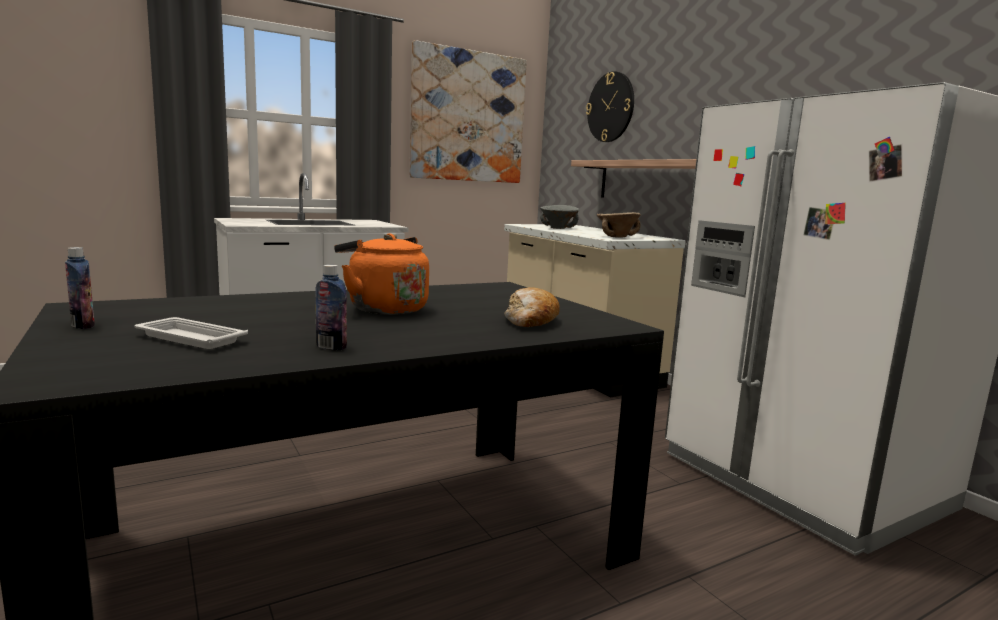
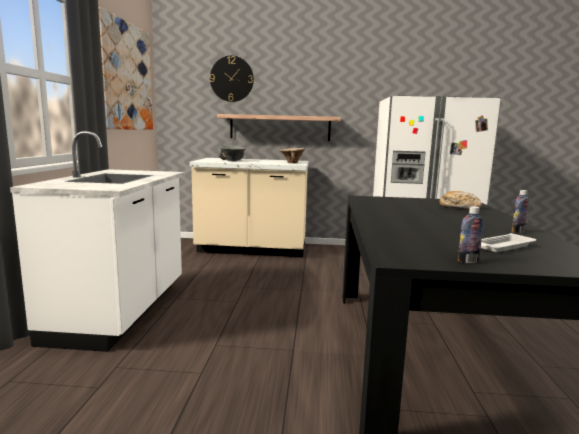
camera: 55 degrees left, 0 degrees up
(384, 309) = (424, 217): orange kettle -> none

